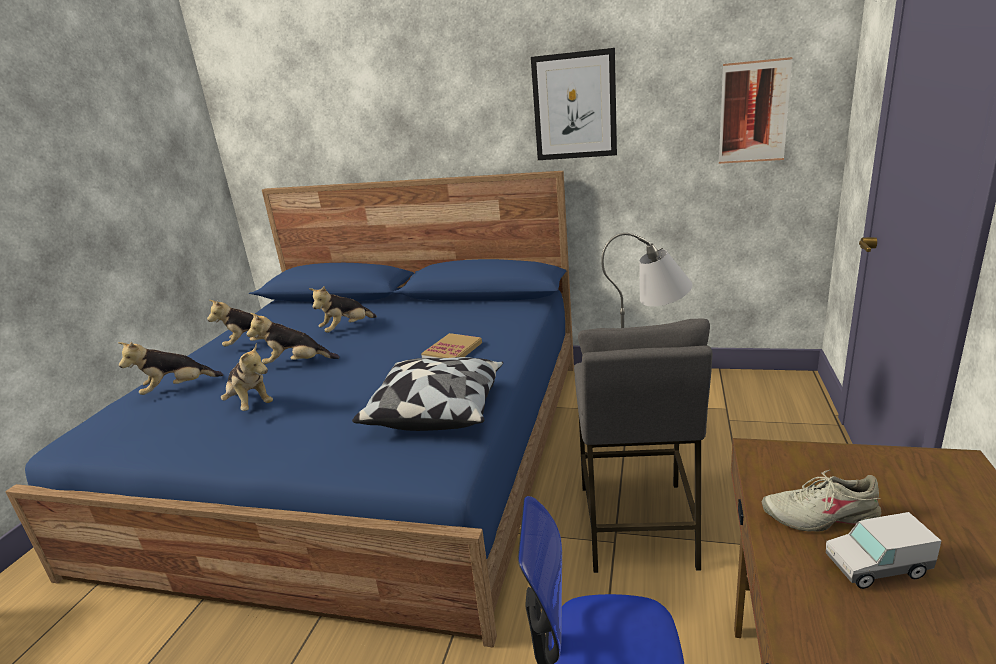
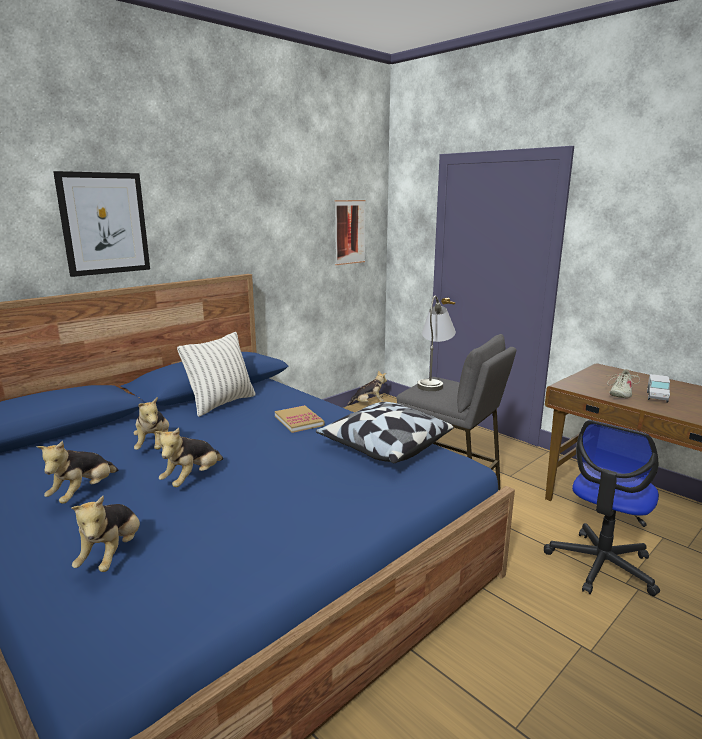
camera: 60 degrees left, 5 degrees down
(250, 404) = (250, 512): plush toy -> plush toy (368, 403)
(453, 311) = (221, 403): none -> pillow
(574, 106) = (252, 222): picture -> picture (104, 223)

